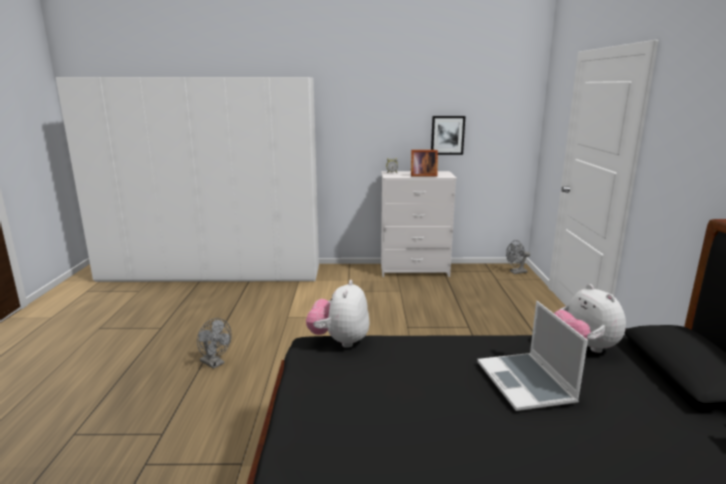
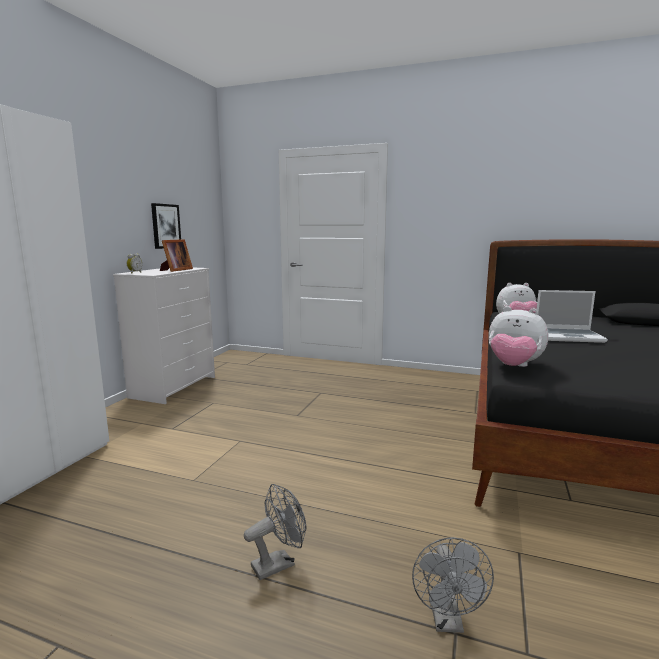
camera: 70 degrees left, 5 degrees down
(516, 272) = (242, 356): grey fan -> grey fan (447, 621)

